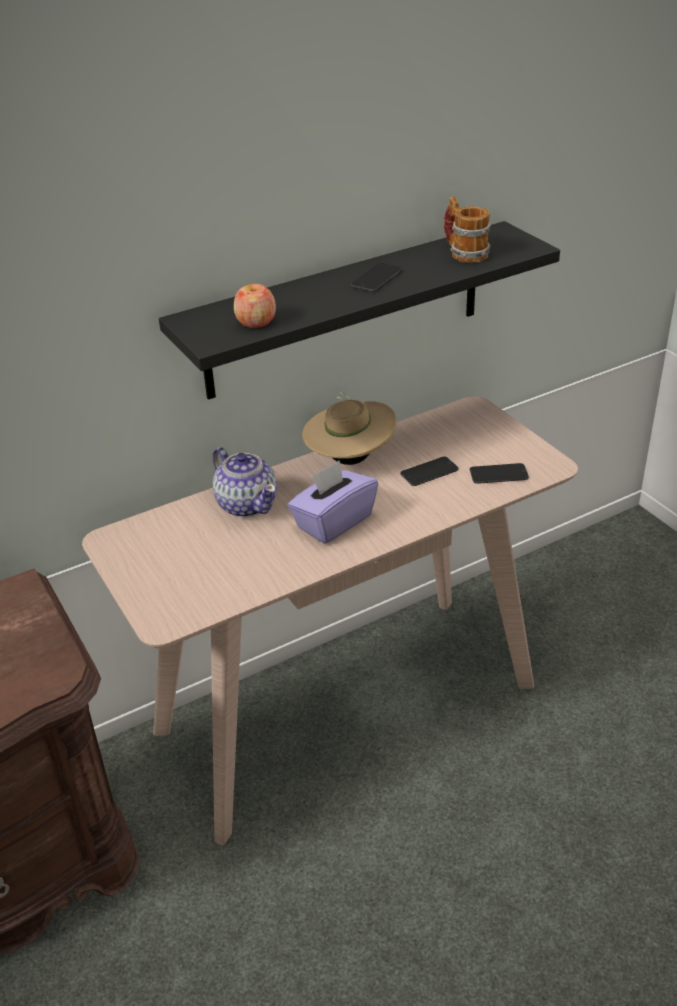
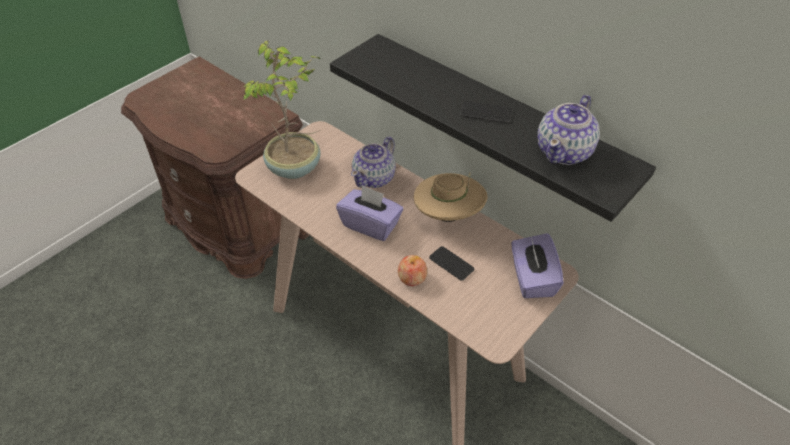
camera: 70 degrees right, 10 degrees up
(177, 575) = (295, 168): none -> potted plant
(256, 322) = (387, 72): apple -> apple (412, 278)
(464, 252) = (564, 151): mug -> teapot
(474, 424) = (532, 278): none -> purple tissue box
(498, 474) = (467, 308): phone -> none

